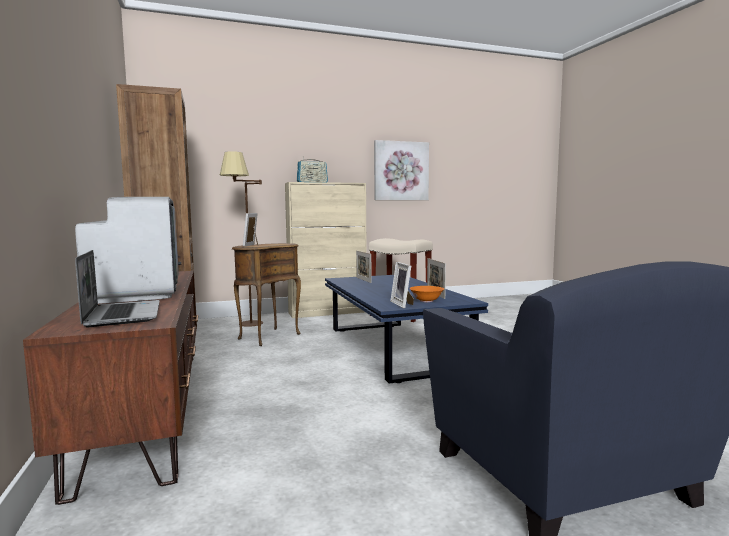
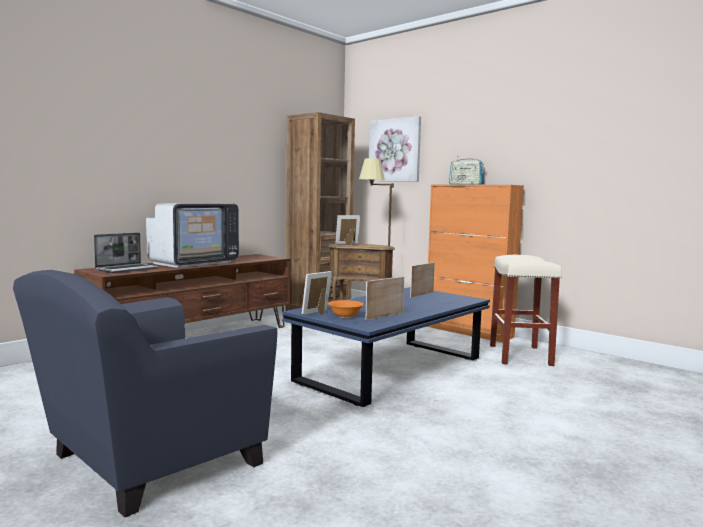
camera: 60 degrees right, 0 degrees up
(328, 312) = (468, 331): beige cabinet -> orange cabinet
(401, 171) = (587, 167): picture -> picture (395, 150)

